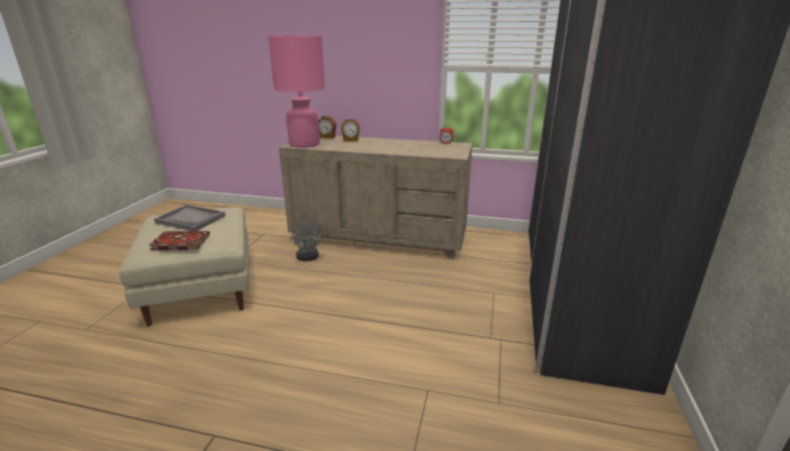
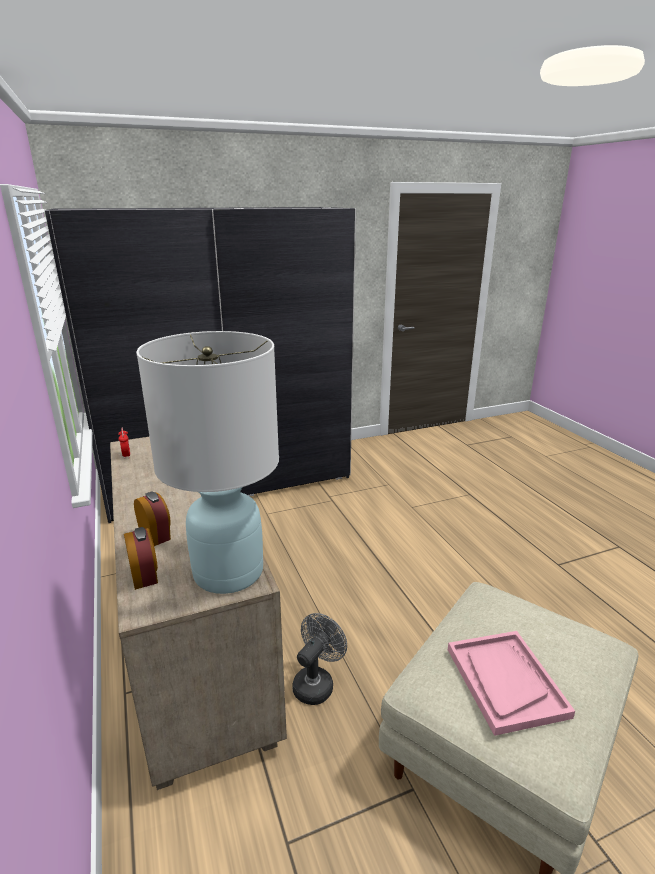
camera: 125 degrees left, 0 degrees up
(179, 243) = (547, 626): book -> none
(191, 219) = (505, 681): grey tray -> pink tray
(304, 144) = (228, 572): pink table lamp -> white table lamp

